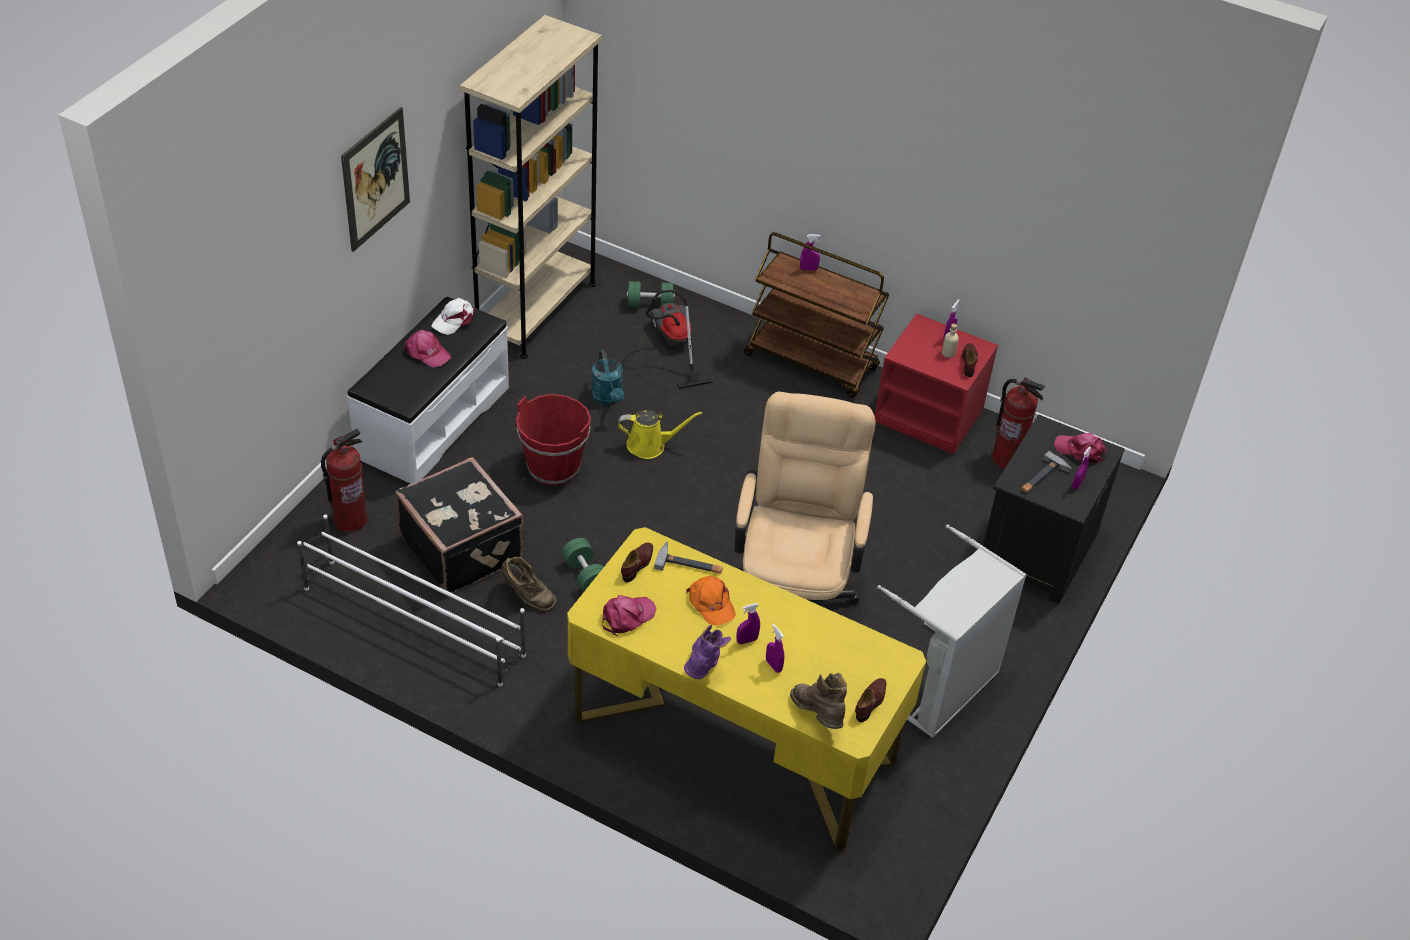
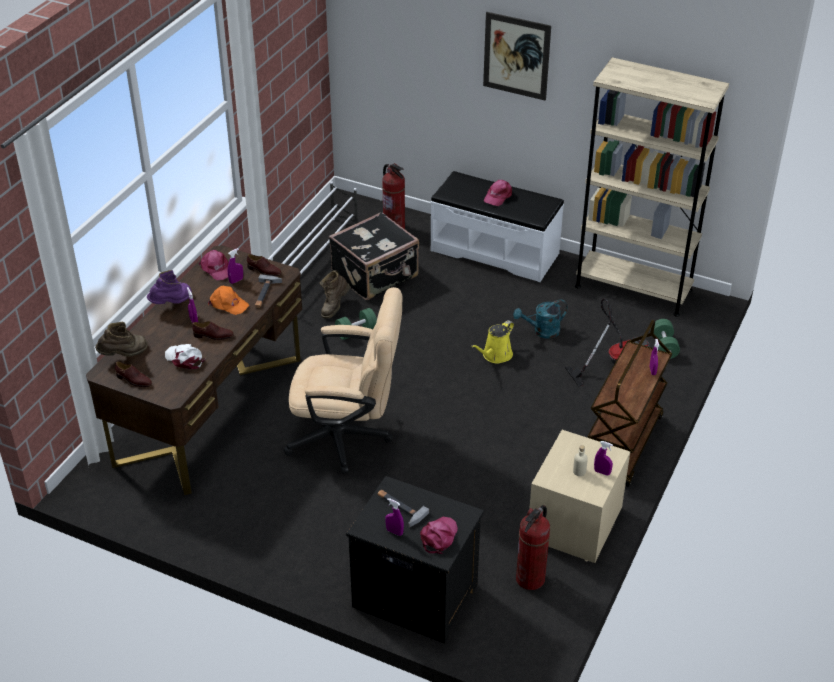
camera: 90 degrees right, 5 degrees down
(454, 320) = (536, 204): white cap -> white cap (184, 359)
(554, 467) = (461, 310): red bucket -> none
(650, 445) = (495, 355): yellow watering can -> yellow watering can turned 45 degrees clockwise
(704, 666) = (172, 303): purple boot -> purple boot turned 60 degrees counterclockwise
(711, 603) = (228, 304): orange cap -> orange cap turned 120 degrees counterclockwise
(734, 739) = (210, 410): yellow desk -> brown desk
(773, 665) = (170, 334): purple spray bottle -> purple spray bottle (236, 280)
(930, 415) = (575, 524): red nightstand -> beige nightstand
(940, 688) = (257, 523): grey laundry basket -> none
(969, 362) = (570, 485): brown shoe -> brown shoe (213, 336)

